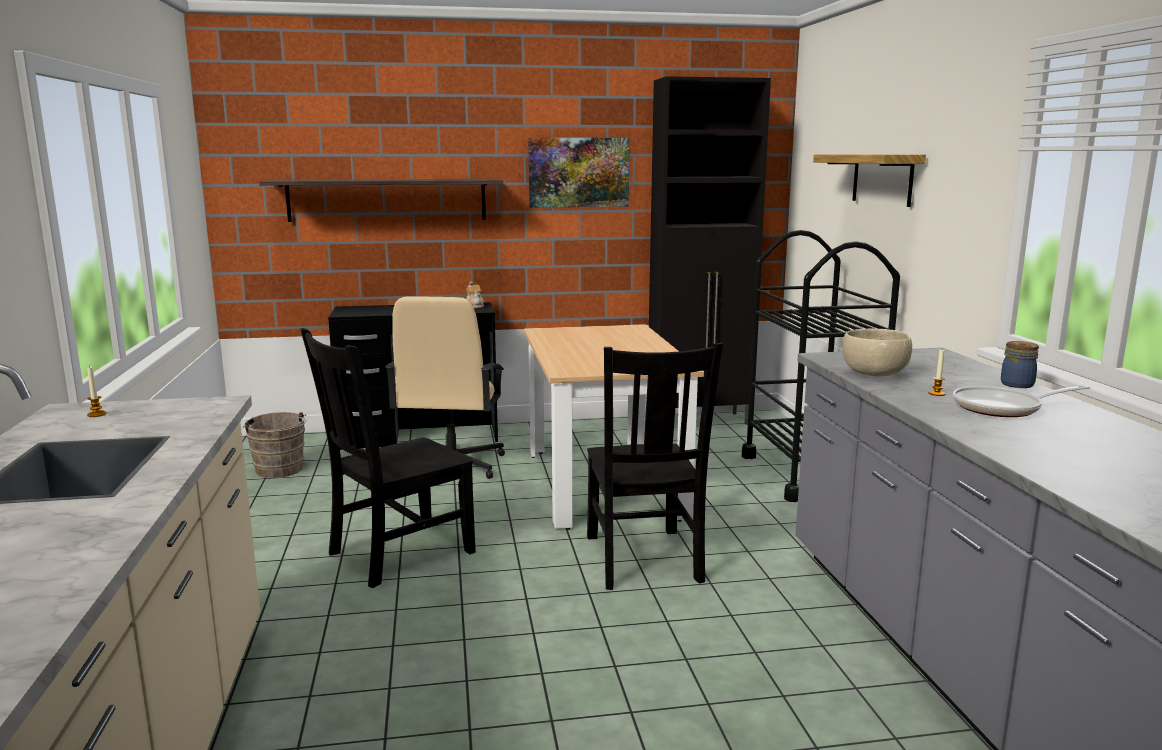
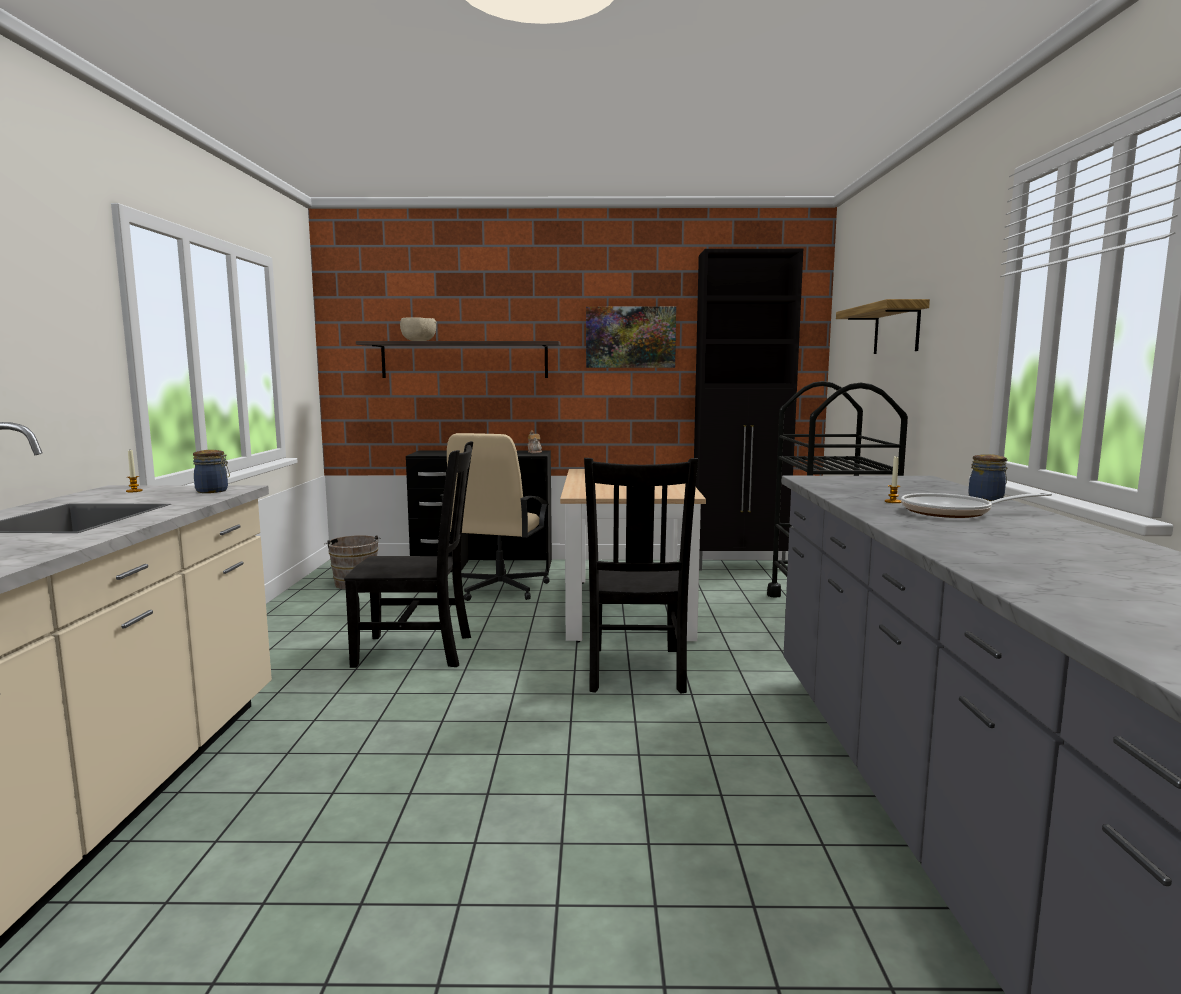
camera: 10 degrees right, 5 degrees down
(196, 410) = (213, 491): none -> jar
(396, 554) = (418, 651): black chair -> black chair turned 150 degrees counterclockwise
(874, 374) = (842, 489): beige bowl -> beige bowl (418, 341)

